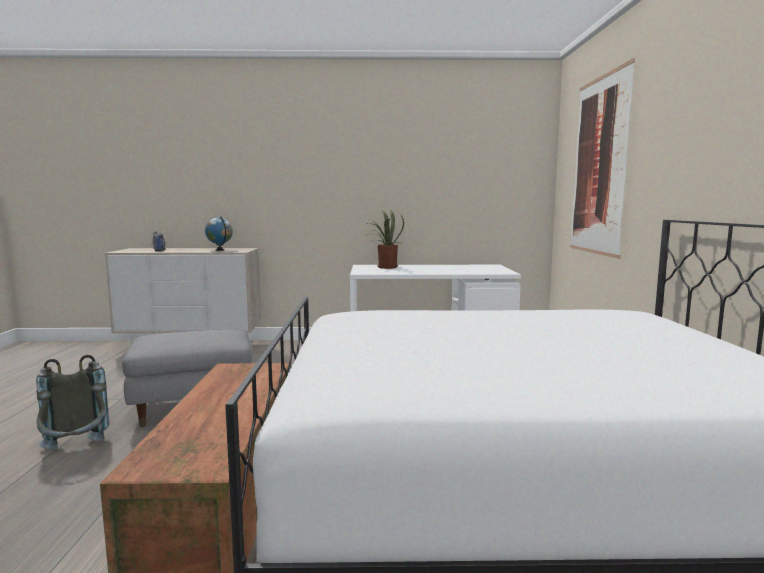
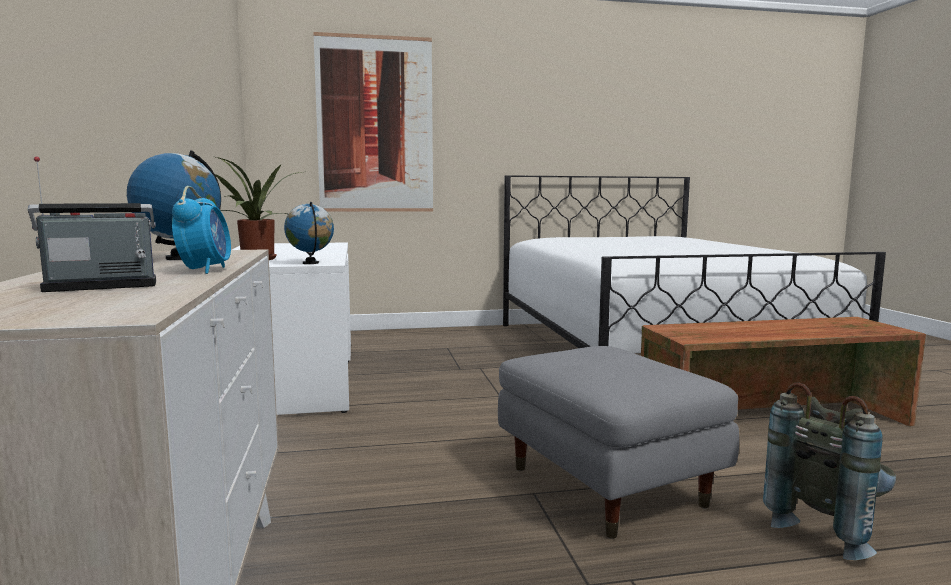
camera: 100 degrees left, 0 degrees up
(182, 251) = (205, 270): none -> alarm clock
(361, 271) = (311, 263): none -> globe

